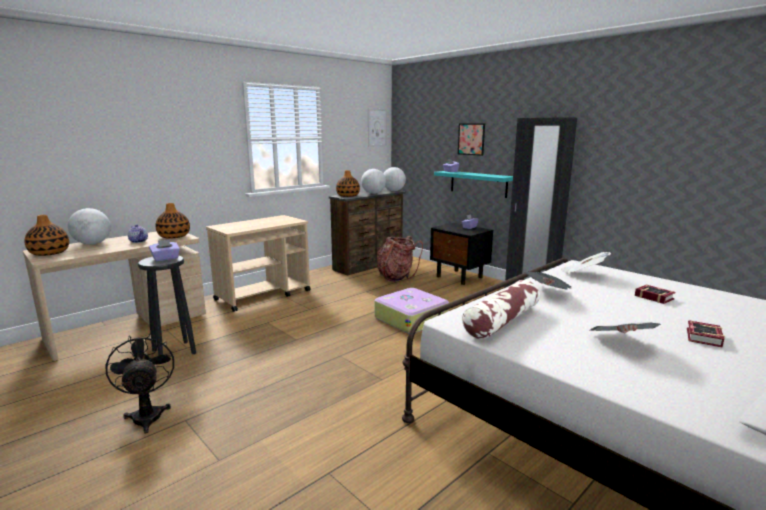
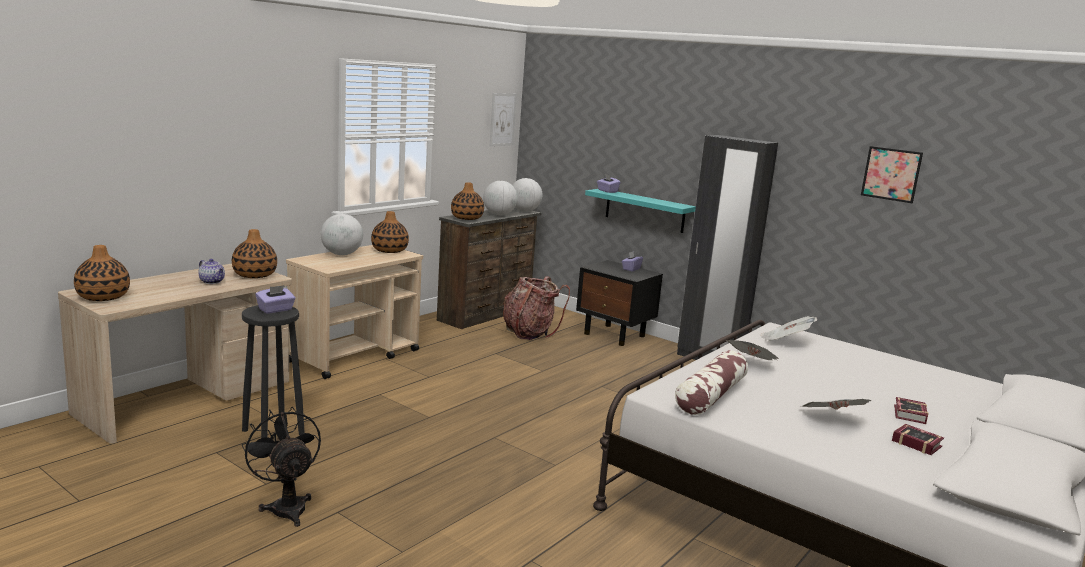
camera: 10 degrees left, 0 degrees up
(92, 243) = (148, 283): globe -> globe (341, 254)
(285, 219) = (389, 250): none -> vase
(411, 319) = (568, 391): suitcase -> none
(471, 139) = (638, 150): picture -> picture (891, 174)
(653, 297) = (861, 370): book -> book (915, 442)

